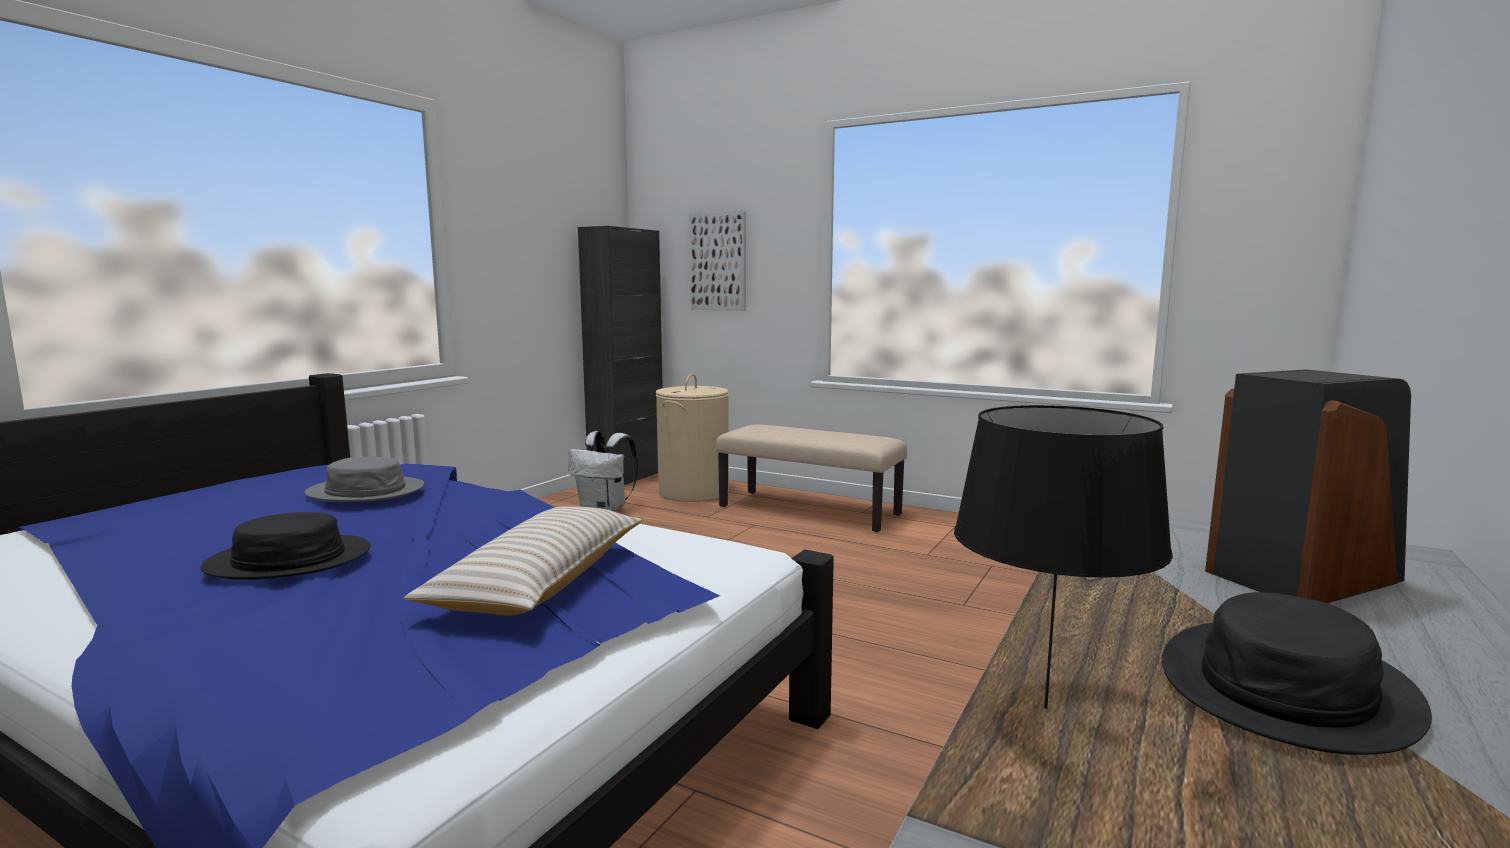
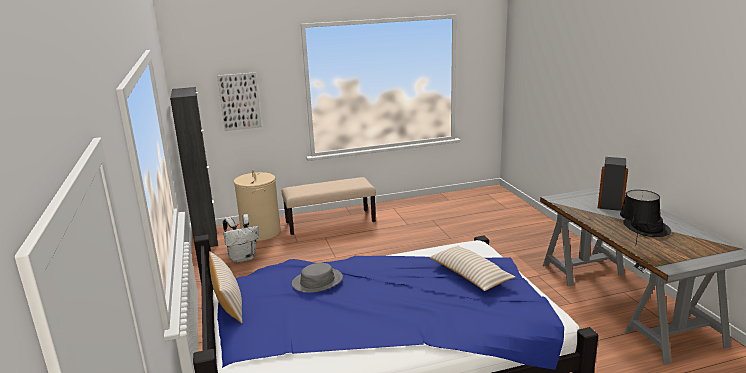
camera: 45 degrees left, 10 degrees up
(253, 477) = (228, 302): none -> beige pillow
(289, 560) = (396, 307): black hat -> none

